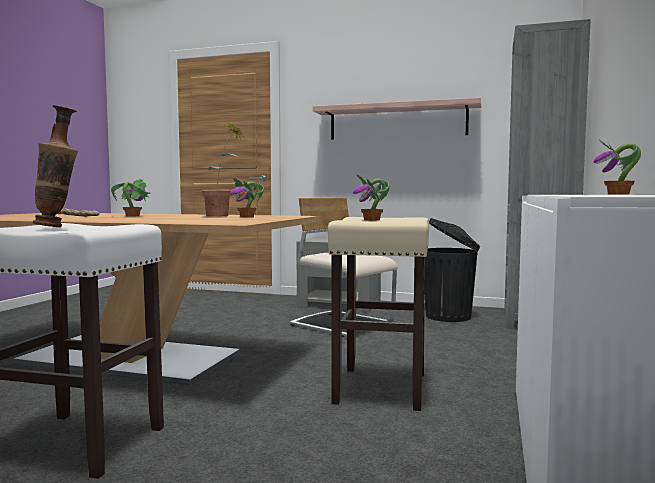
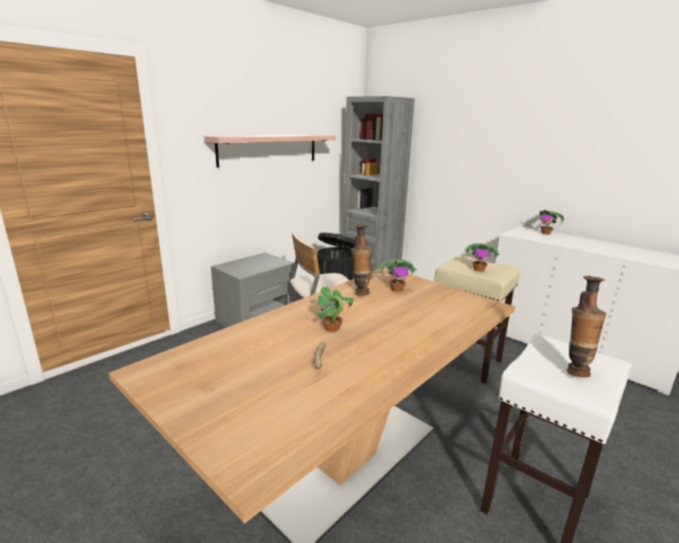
camera: 65 degrees left, 15 degrees up
(223, 215) = (360, 292): potted plant -> vase

